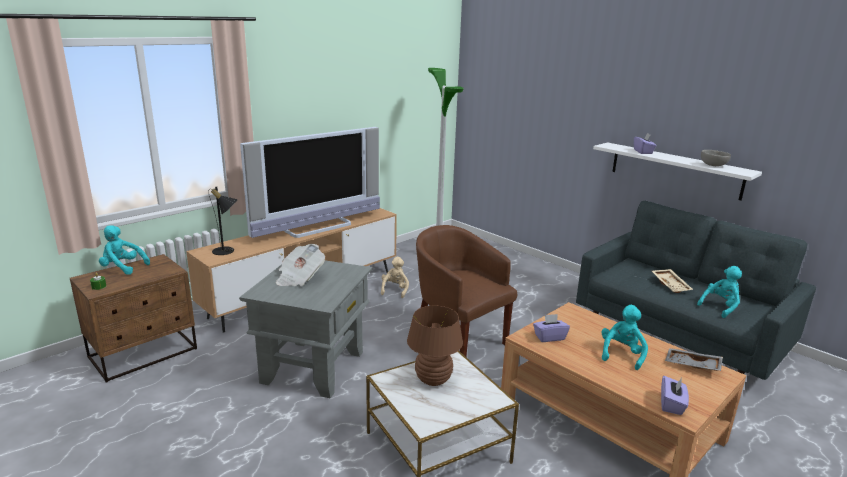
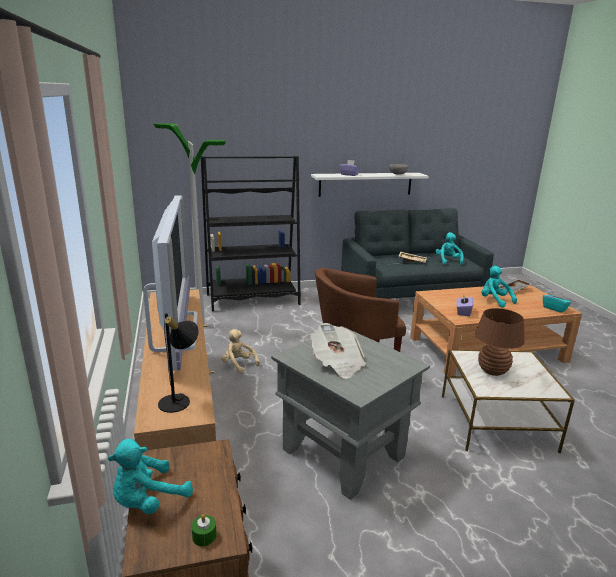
camera: 60 degrees left, 0 degrees up
(515, 261) = (253, 299): none -> black bookcase
(672, 404) = (554, 308): purple tissue box -> turquoise tissue box

